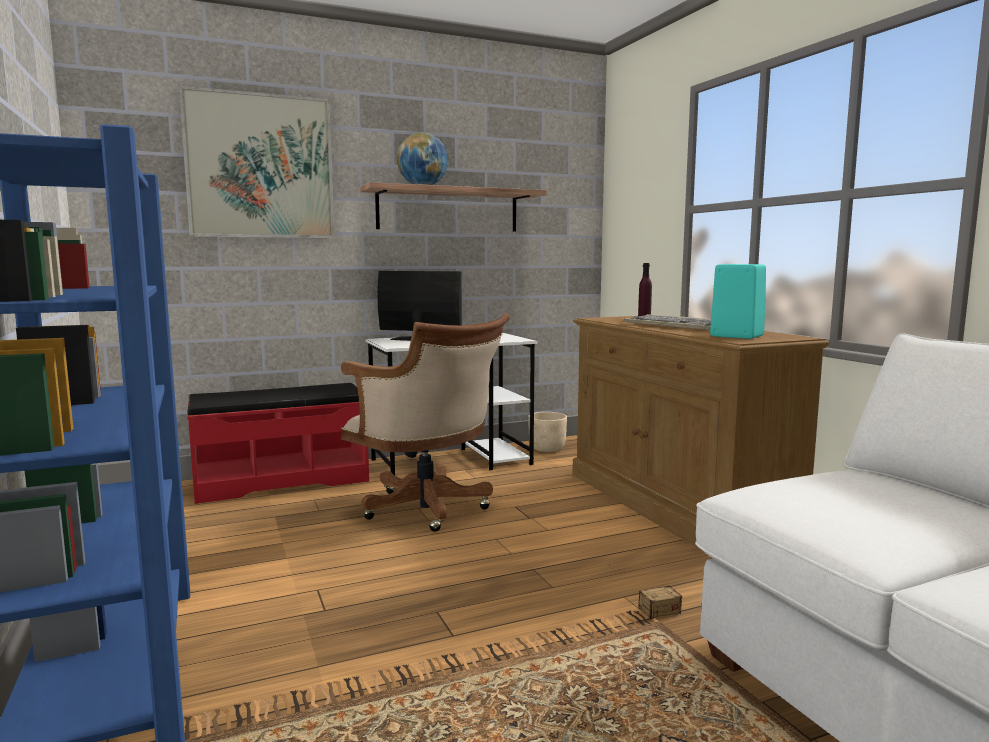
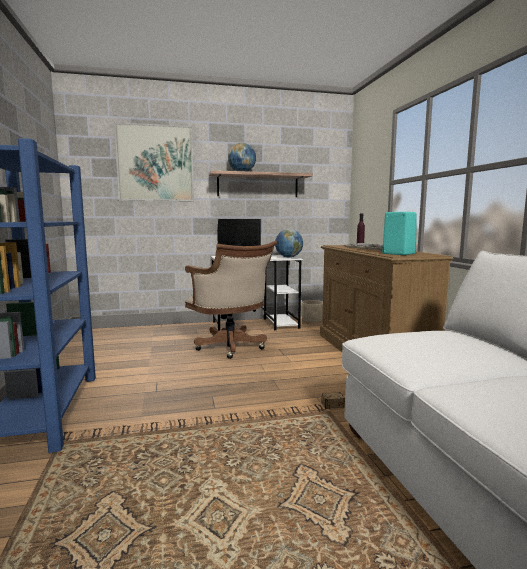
camera: 10 degrees right, 0 degrees up
(281, 480) = (162, 330): red bench -> none
(511, 339) = (288, 257): none -> globe

